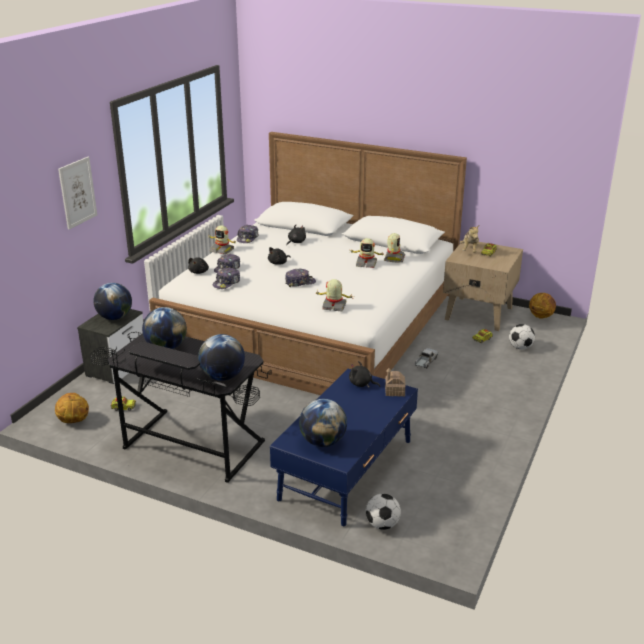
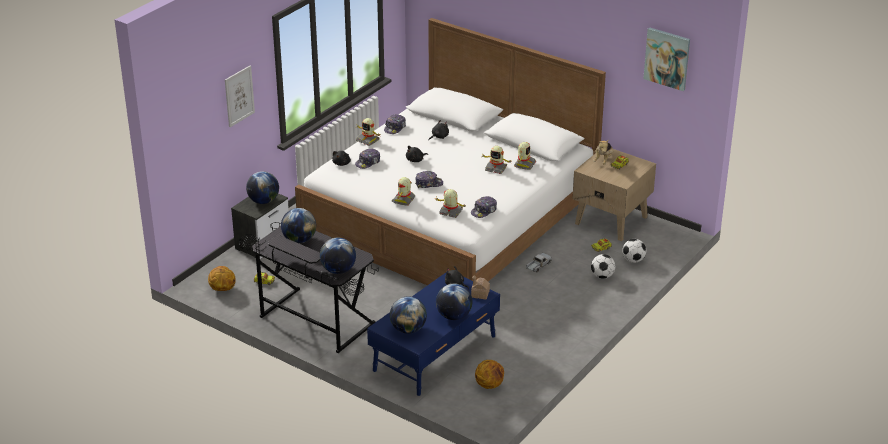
camera: 10 degrees right, 5 degrees up
(227, 283) = (364, 178): cap -> cap (484, 211)
(277, 299) = (404, 200): none -> toy robot
(374, 420) = (454, 316): none -> globe
(382, 524) = (448, 398): football -> football (602, 276)
(538, 130) = (667, 58): none -> picture
(541, 316) = (671, 229): basketball -> basketball (490, 385)

